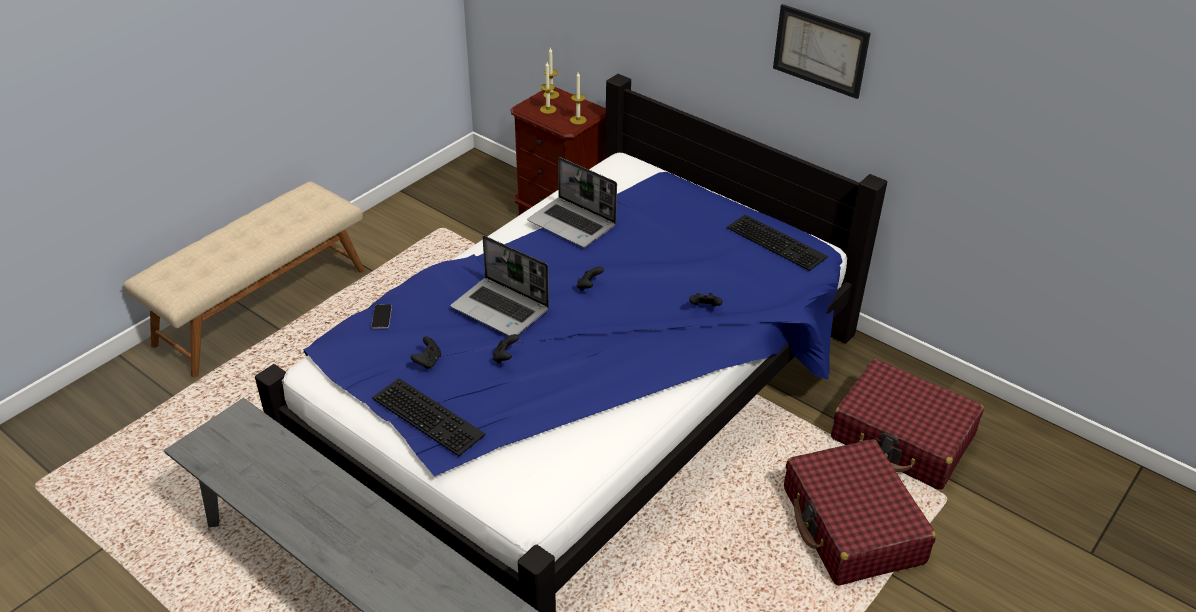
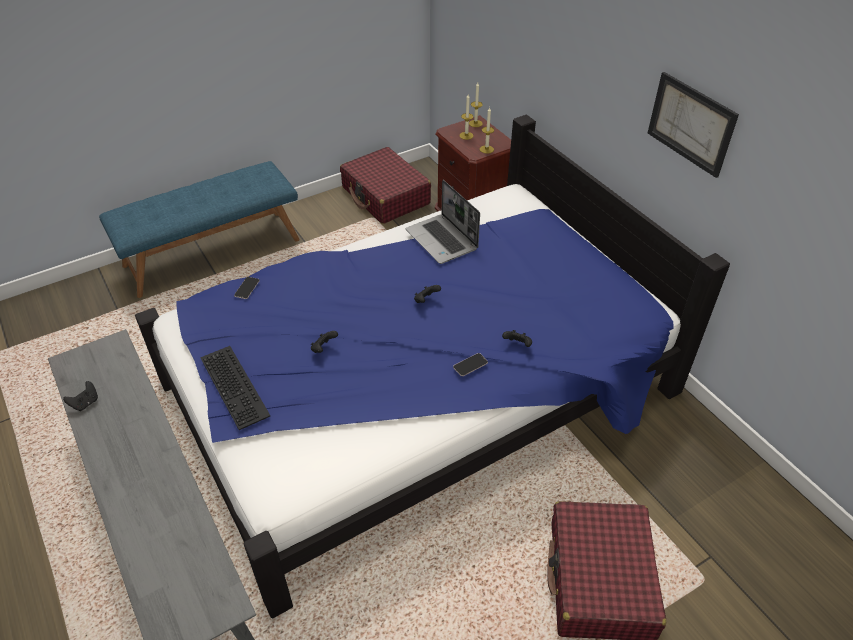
camera: 20 degrees right, 5 degrees up
(261, 305) = (212, 252): beige bench -> blue bench
(428, 361) = (261, 336): black game controller -> black game controller (85, 403)
(501, 309) = (343, 304): laptop -> none
(668, 337) = (470, 365): none -> phone
(778, 242) = (616, 296): keyboard -> none
(902, 438) = (685, 506): red suitcase -> red suitcase (385, 196)

